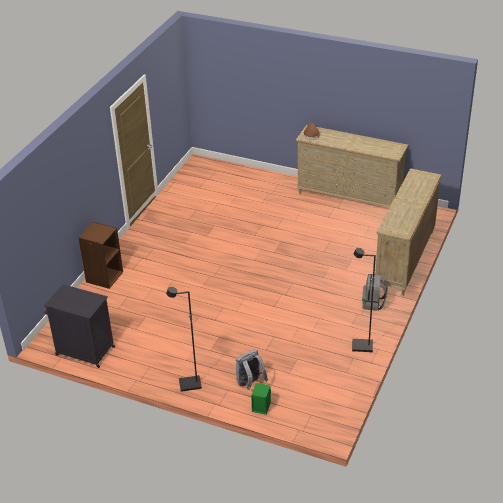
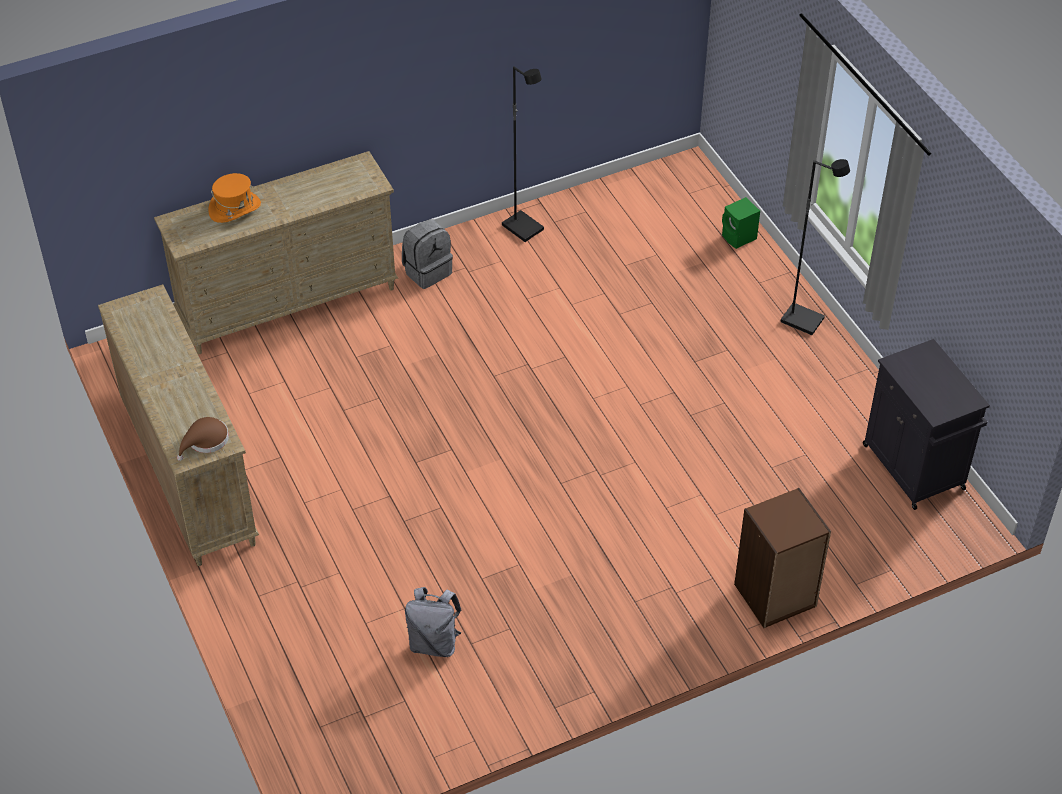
camera: 140 degrees left, 10 degrees up
(250, 383) = (721, 273): grey backpack -> grey backpack (434, 643)
(420, 192) = (235, 208): none -> orange hat

